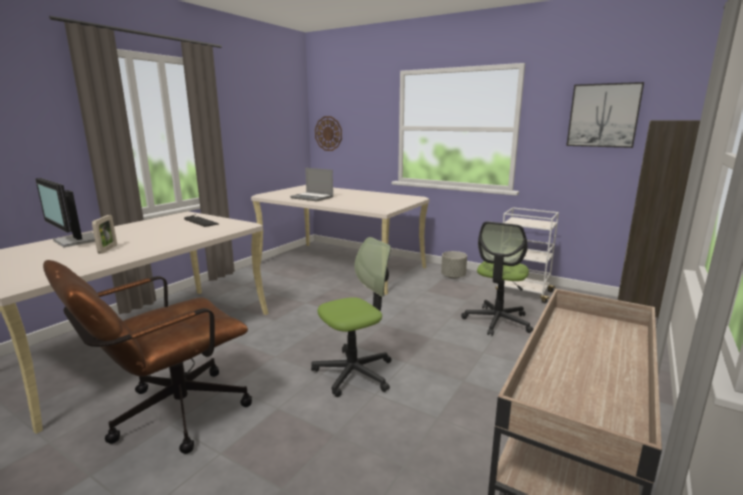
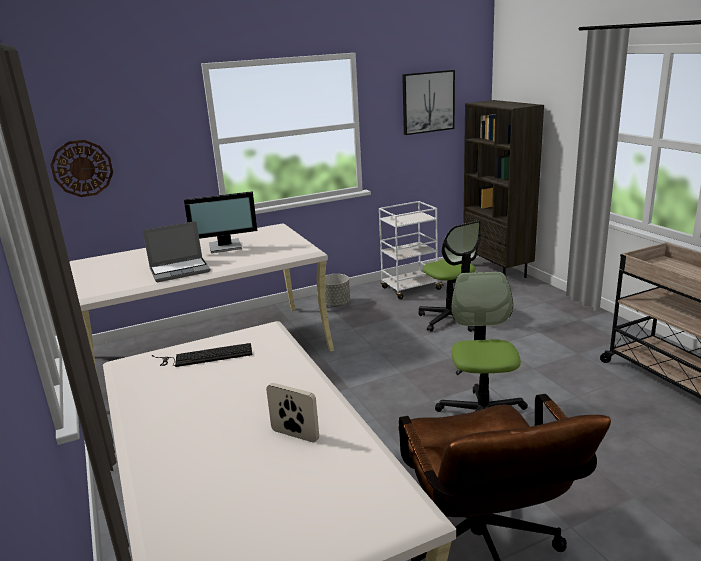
camera: 55 degrees left, 5 degrees up
(76, 241) = (196, 468): monitor -> monitor (226, 247)

